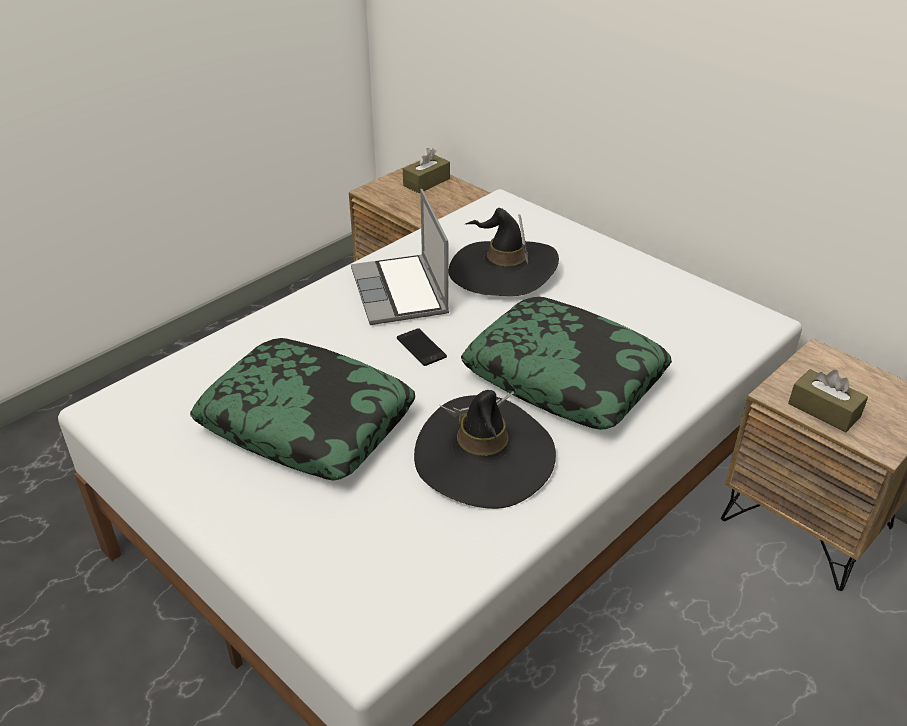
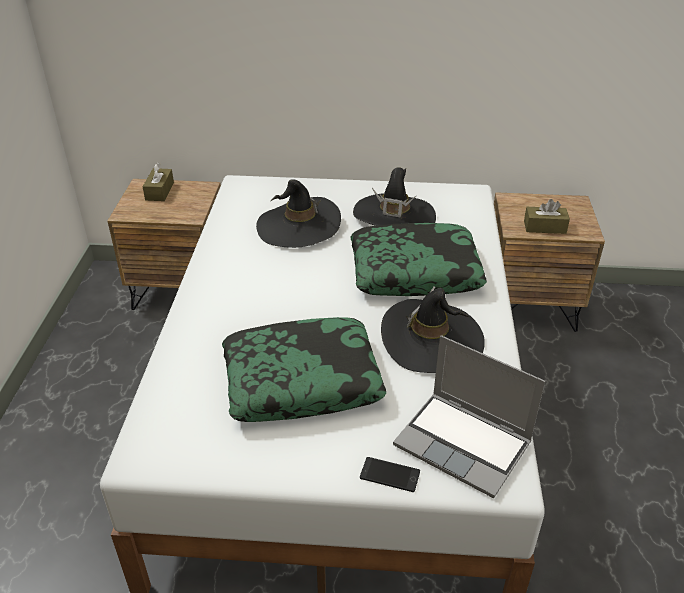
camera: 40 degrees left, 0 degrees up
(401, 292) = (251, 269): laptop -> laptop (464, 444)
(421, 347) = (311, 297): phone -> phone (390, 475)
(622, 307) = (394, 217): none -> black hat

